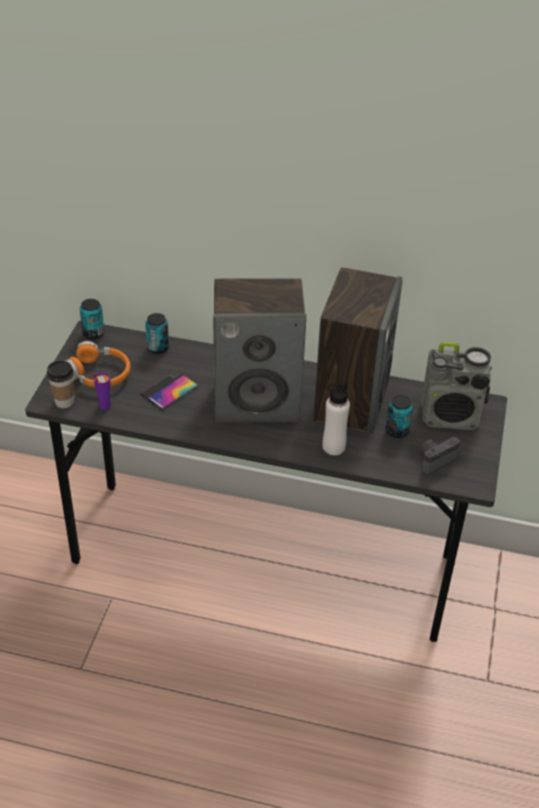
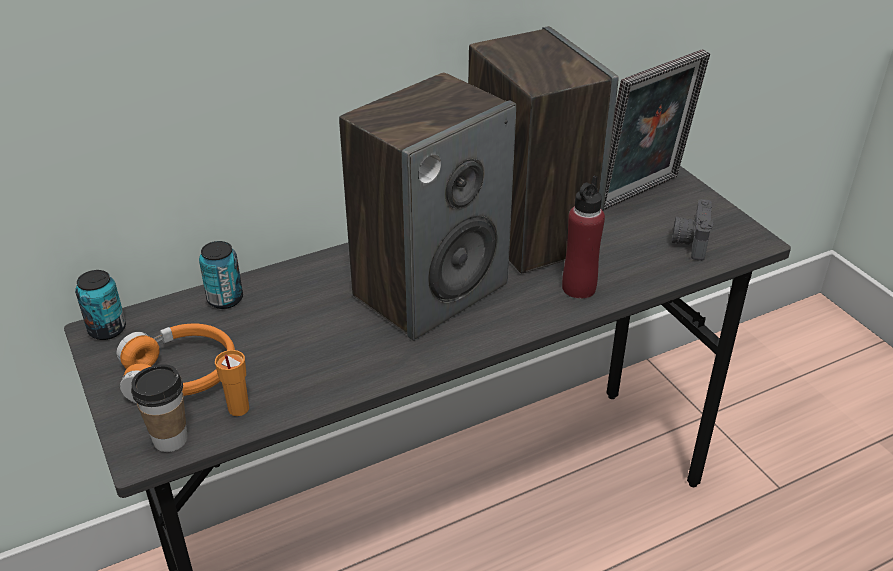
camera: 40 degrees left, 5 degrees down
(104, 406) = (238, 409): purple cup -> orange cup
(169, 390) = (305, 339): phone -> none
(333, 447) = (578, 288): white bottle -> red bottle
(397, 431) = (615, 236): can -> none
(450, 416) = (642, 194): radio -> picture frame

